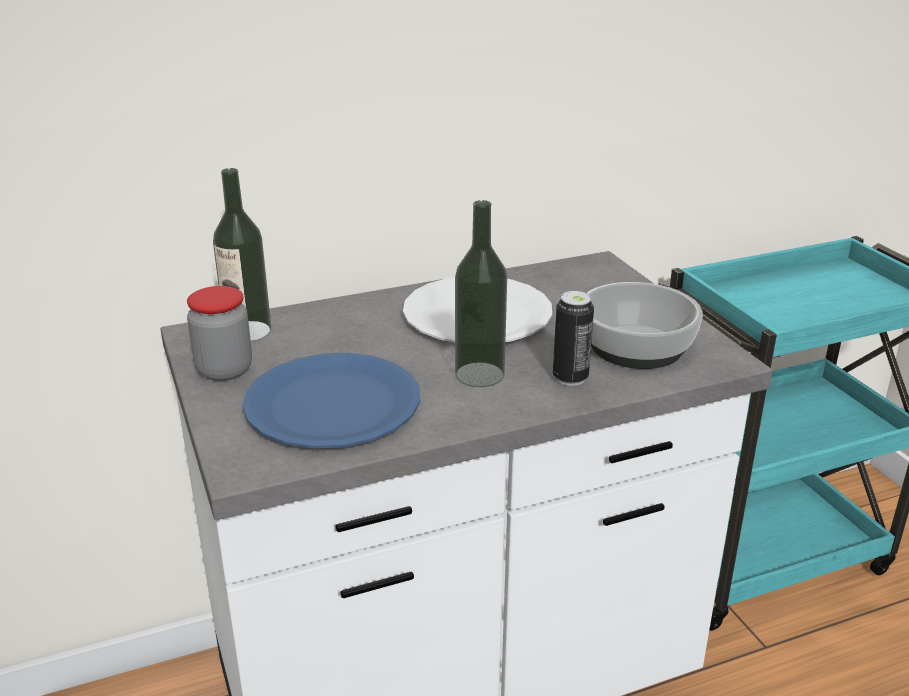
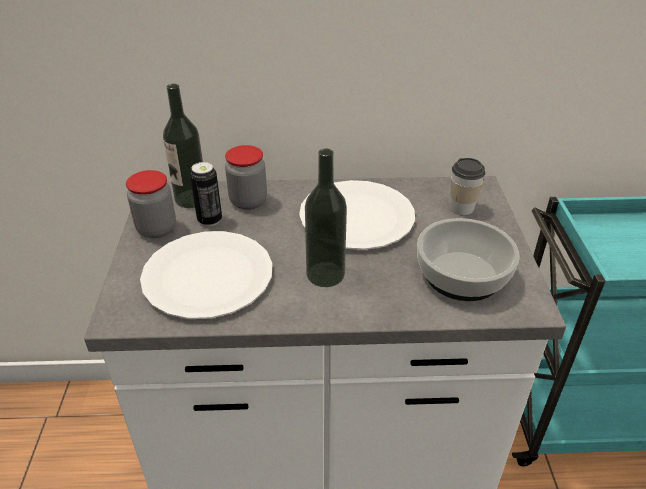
camera: 20 degrees right, 10 degrees up
(328, 322) = (248, 201): none -> jar
(332, 404) = (208, 276): blue plate -> white plate
(570, 378) = (391, 294): can -> can (209, 220)
(593, 286) = (461, 208): none -> cup

